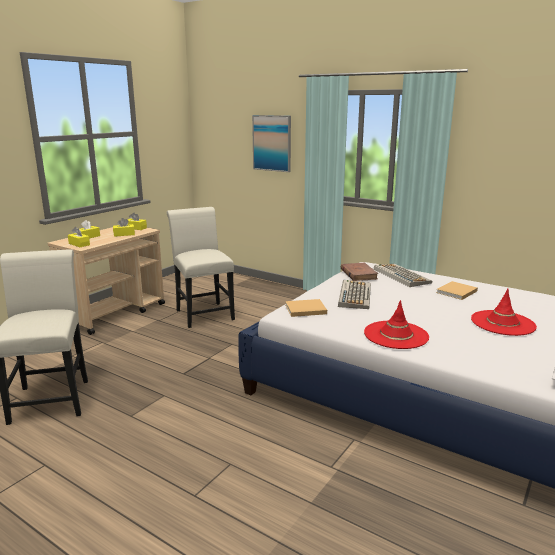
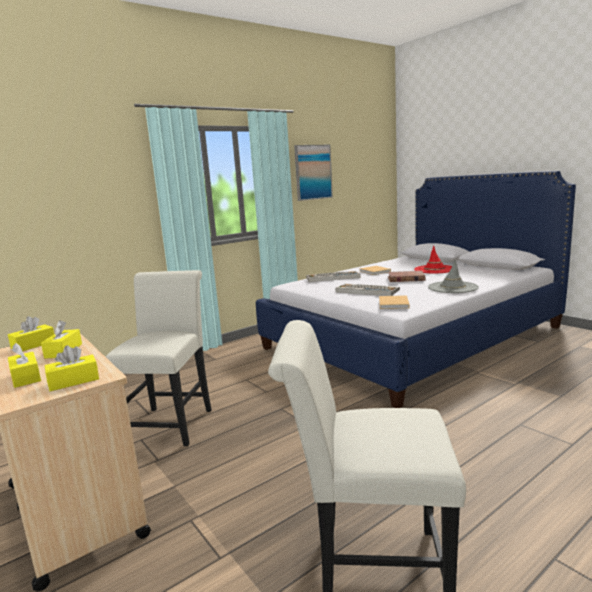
camera: 70 degrees left, 5 degrees down
(203, 313) = (171, 422): white chair -> white chair turned 105 degrees clockwise
(272, 143) = (93, 192): picture -> picture (313, 172)
(358, 274) = (316, 286): brown book -> brown book (406, 279)
(396, 335) = (452, 287): red hat -> grey hat

